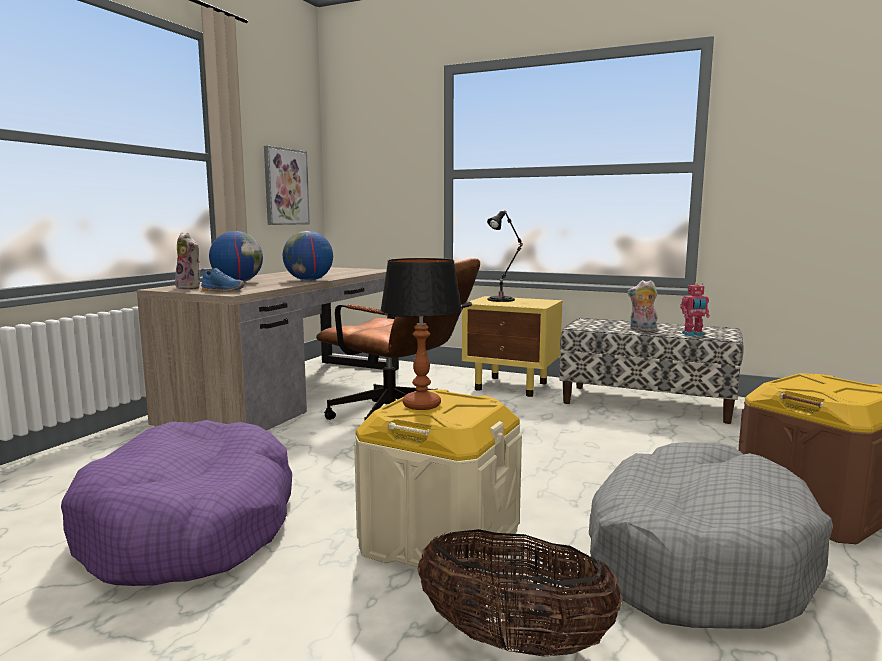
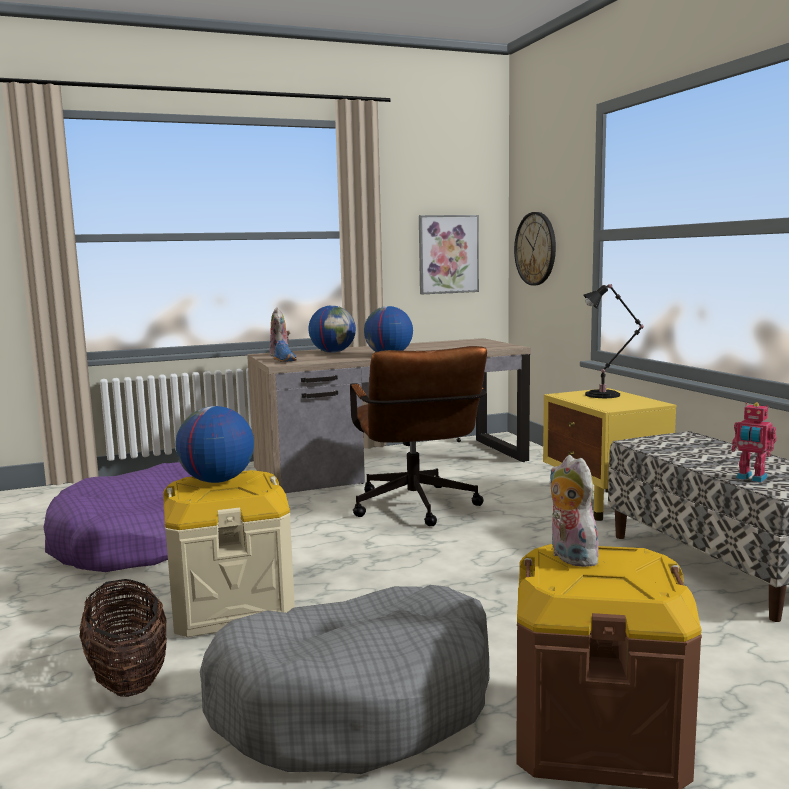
camera: 45 degrees right, 0 degrees up
(365, 185) = (535, 249): none -> wall clock
(422, 405) = (217, 481): table lamp -> globe
(642, 330) = (705, 460): plush toy -> plush toy (569, 557)

